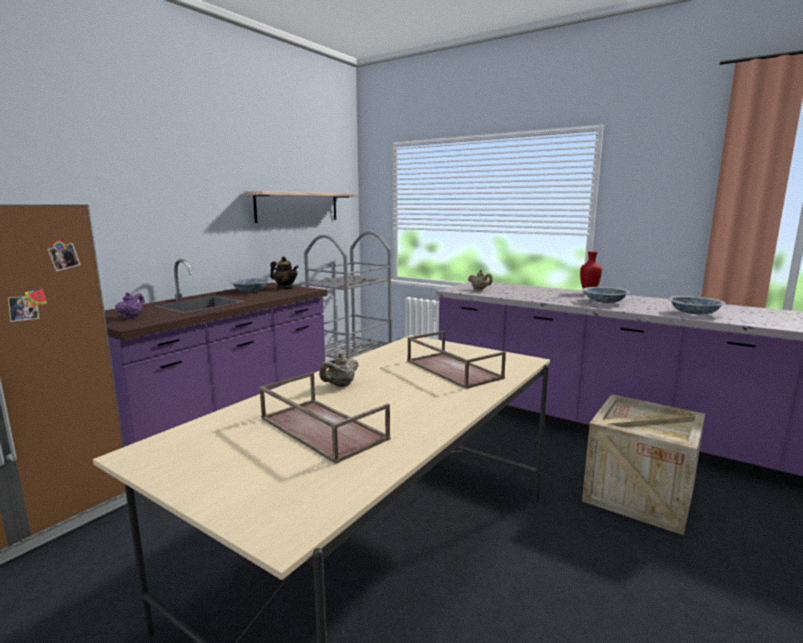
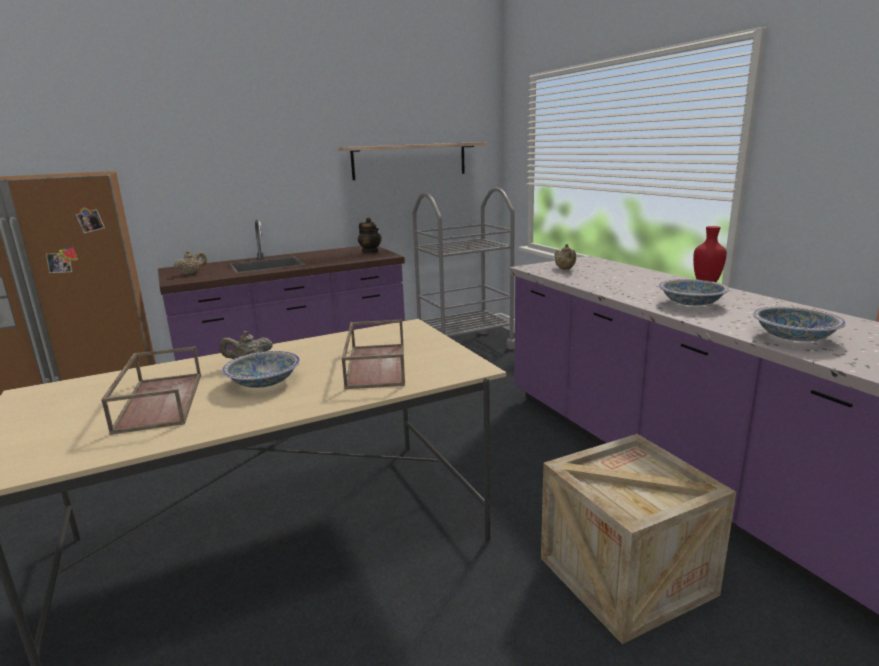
camera: 30 degrees right, 5 degrees up
(131, 317) = (192, 273): purple teapot -> beige teapot
(250, 291) = (333, 253): bowl -> bowl (263, 382)

